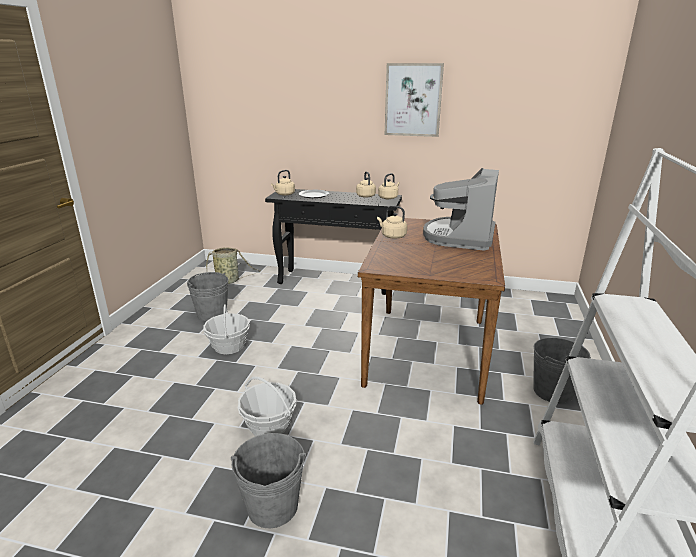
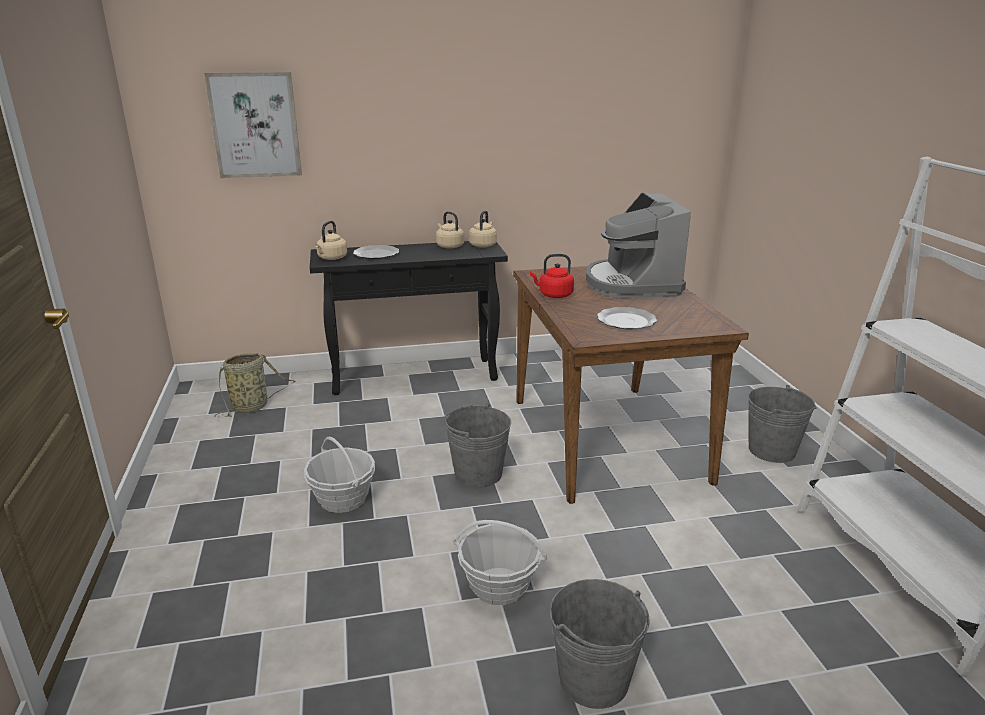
camera: 25 degrees left, 0 degrees up
(212, 314) = (271, 460): grey bucket -> grey bucket (478, 474)
(392, 236) = (553, 295): beige kettle -> red kettle
(413, 100) = (502, 107): picture -> picture (255, 125)
(420, 261) = (627, 321): none -> plate

